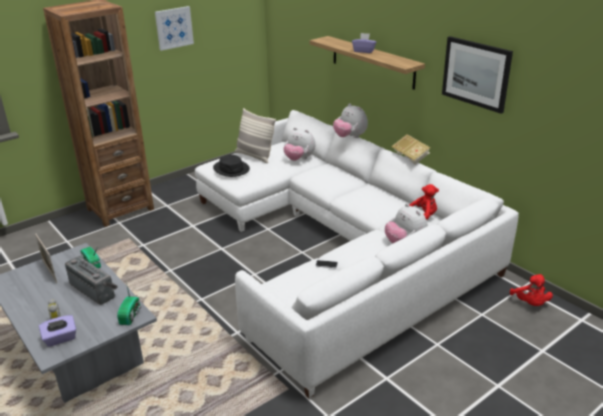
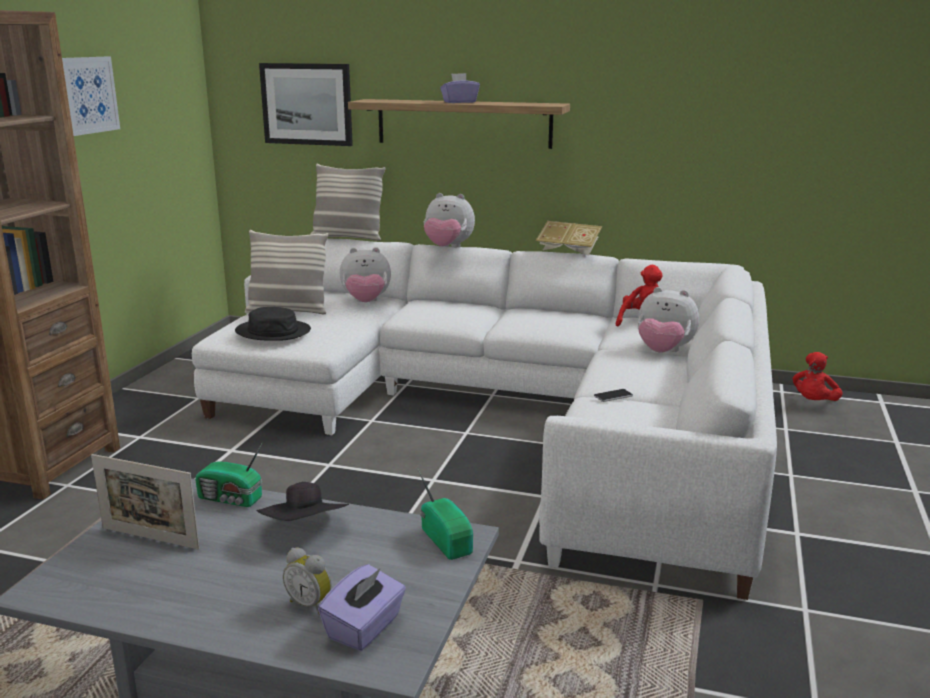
camera: 35 degrees left, 10 degrees down
(95, 289) = (306, 530): radio -> black hat
(311, 116) = (348, 238): none -> pillow
(476, 73) = (665, 99): picture -> picture (307, 104)
(530, 303) = (814, 403): red plush toy -> red plush toy turned 75 degrees clockwise

